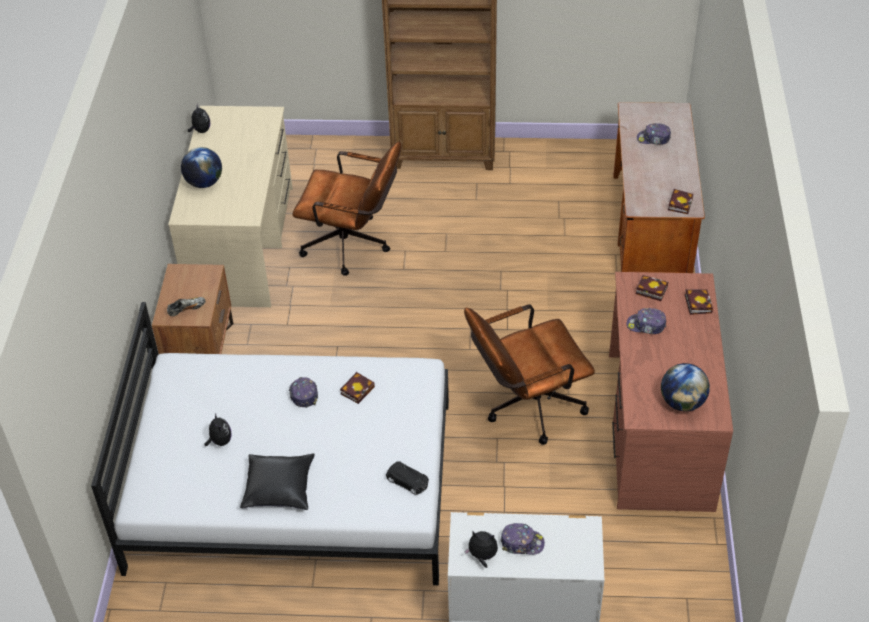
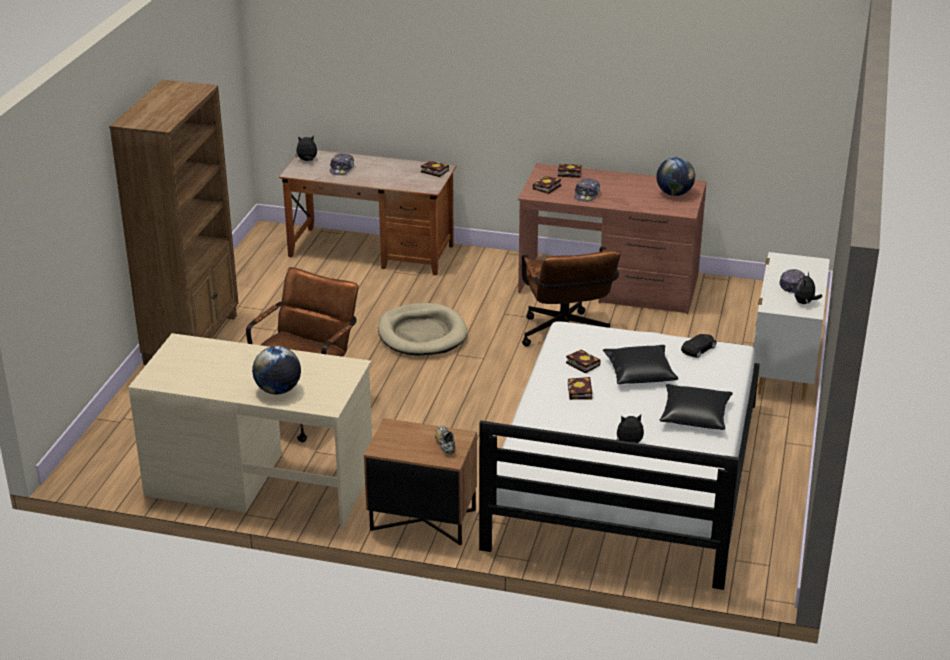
camera: 80 degrees left, 15 degrees down
(201, 130) = (179, 388): plush toy -> plush toy (307, 160)
(303, 394) = (580, 392): cap -> book
(351, 436) = (639, 372): none -> black pillow
(501, 297) = (422, 334): none -> beige dog bed

